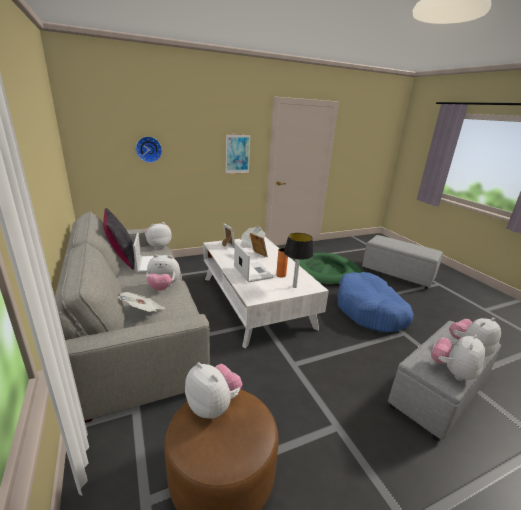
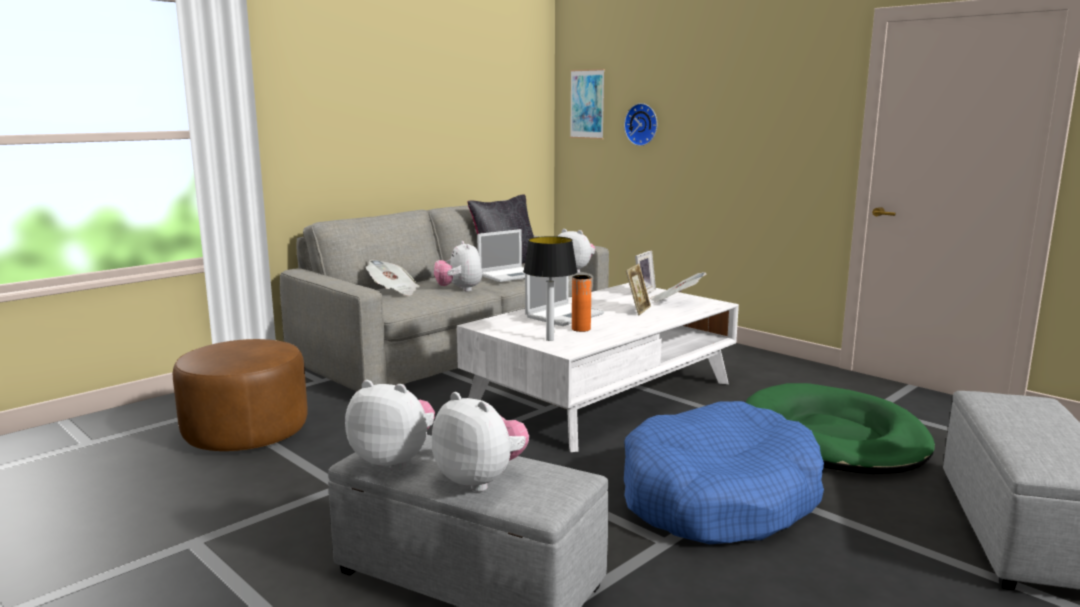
camera: 70 degrees right, 10 degrees down
(213, 406) = (262, 343): plush toy -> none
(237, 154) = (785, 137): picture -> picture (587, 104)

